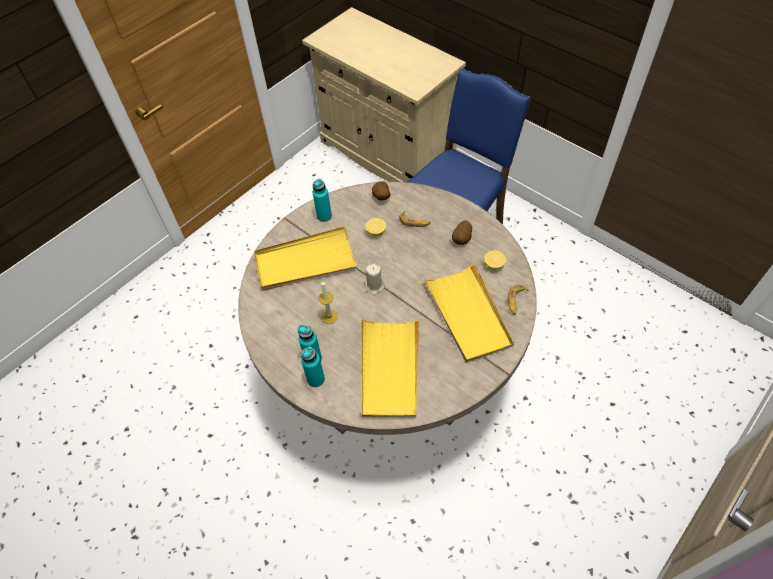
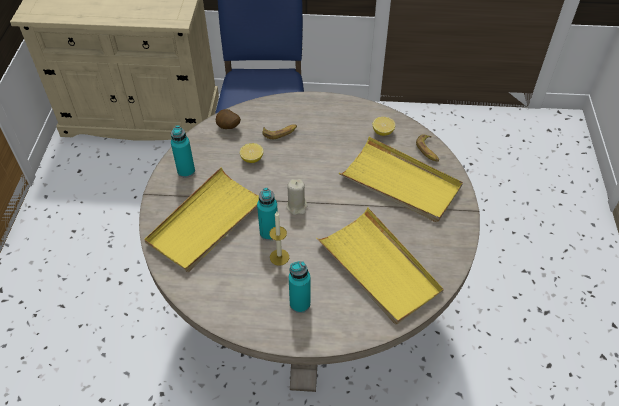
camera: 40 degrees left, 5 degrees down
(316, 379) = (320, 320): turquoise bottle -> turquoise bottle (269, 233)
(462, 239) = (336, 126): potato -> none

